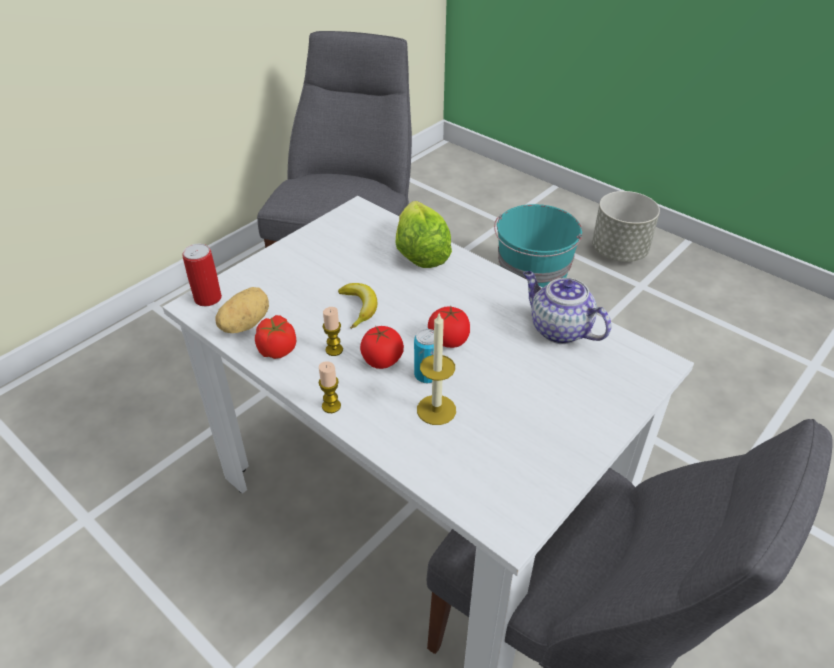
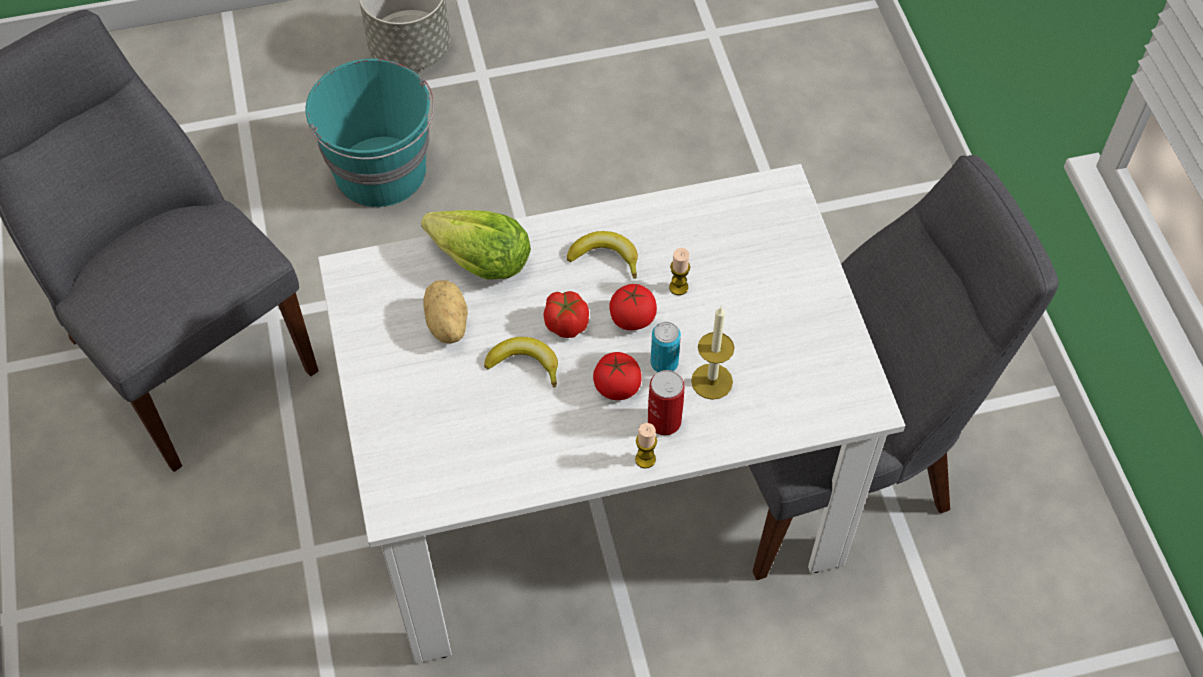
camera: 55 degrees left, 15 degrees up
(208, 298) = (392, 492): can -> can (664, 421)
(244, 324) = (467, 477): potato -> potato (446, 324)
(277, 349) = (530, 465): tomato -> tomato (566, 323)
(334, 350) = (570, 418): candle -> candle (678, 287)
(485, 303) = (605, 257): none -> banana
(558, 329) = (687, 226): teapot -> none

